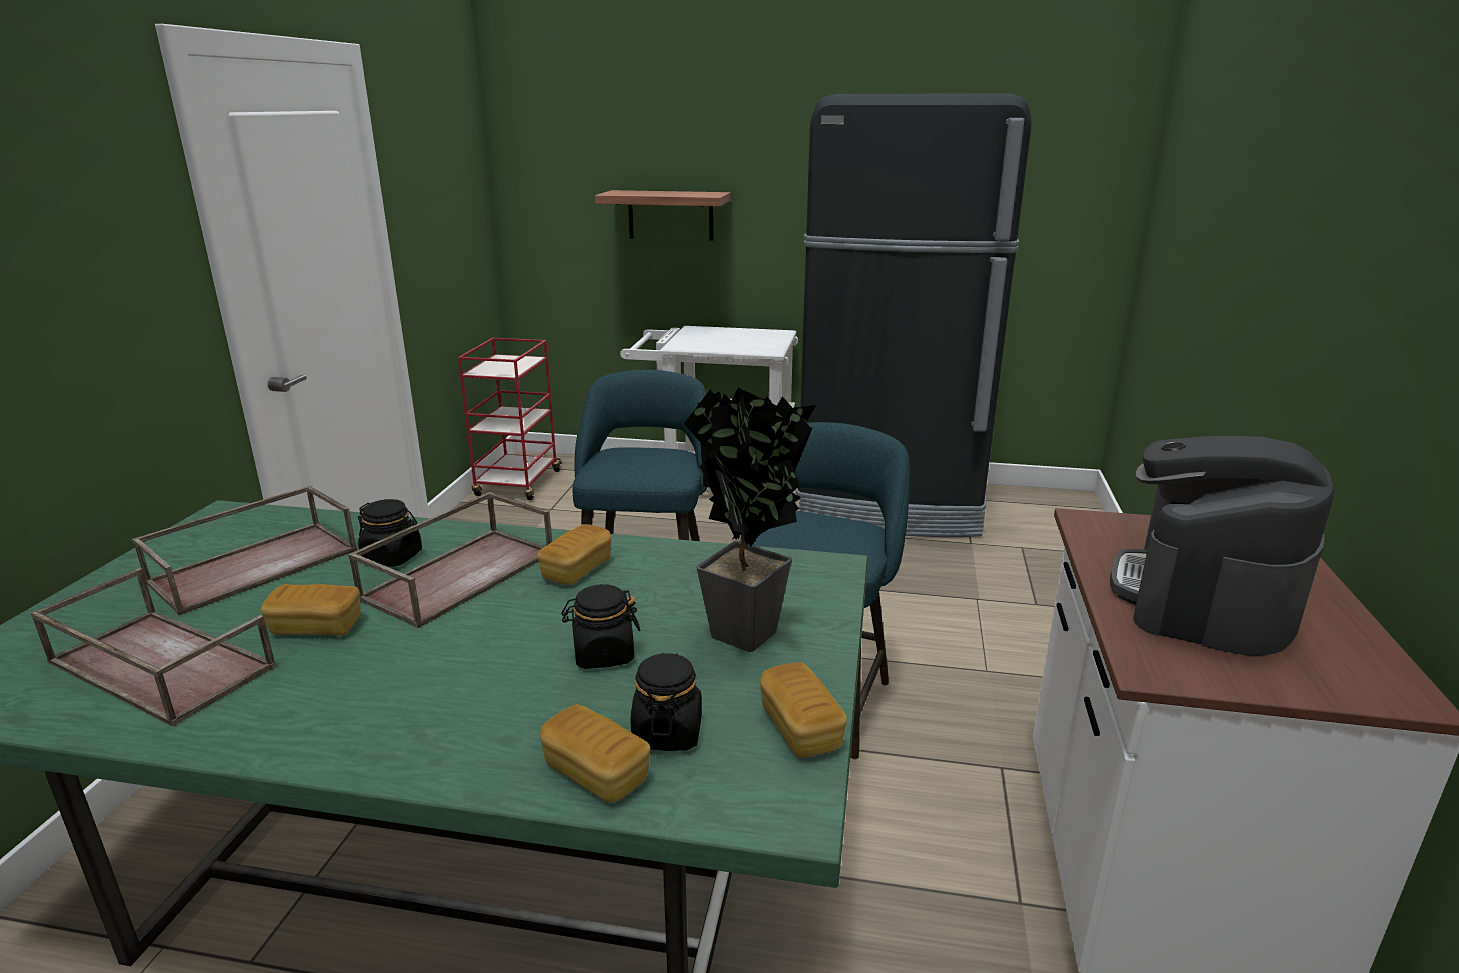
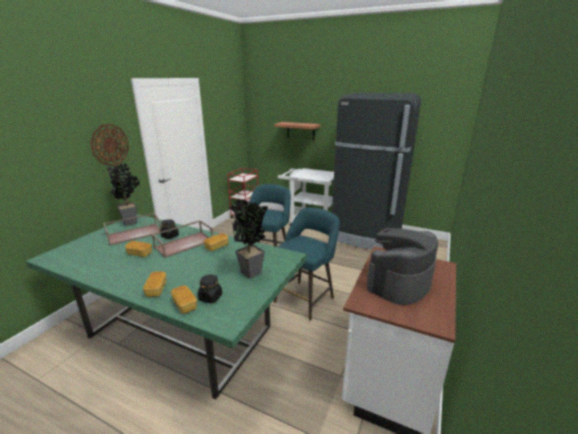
camera: 15 degrees right, 0 degrees up
(105, 260) = (110, 145): none -> wall clock
(158, 665) = (97, 258): brown tray -> none
(216, 526) = (131, 221): none -> potted plant
(603, 654) = (208, 272): black jar -> none
(800, 729) = (247, 303): bread -> bread (156, 289)

